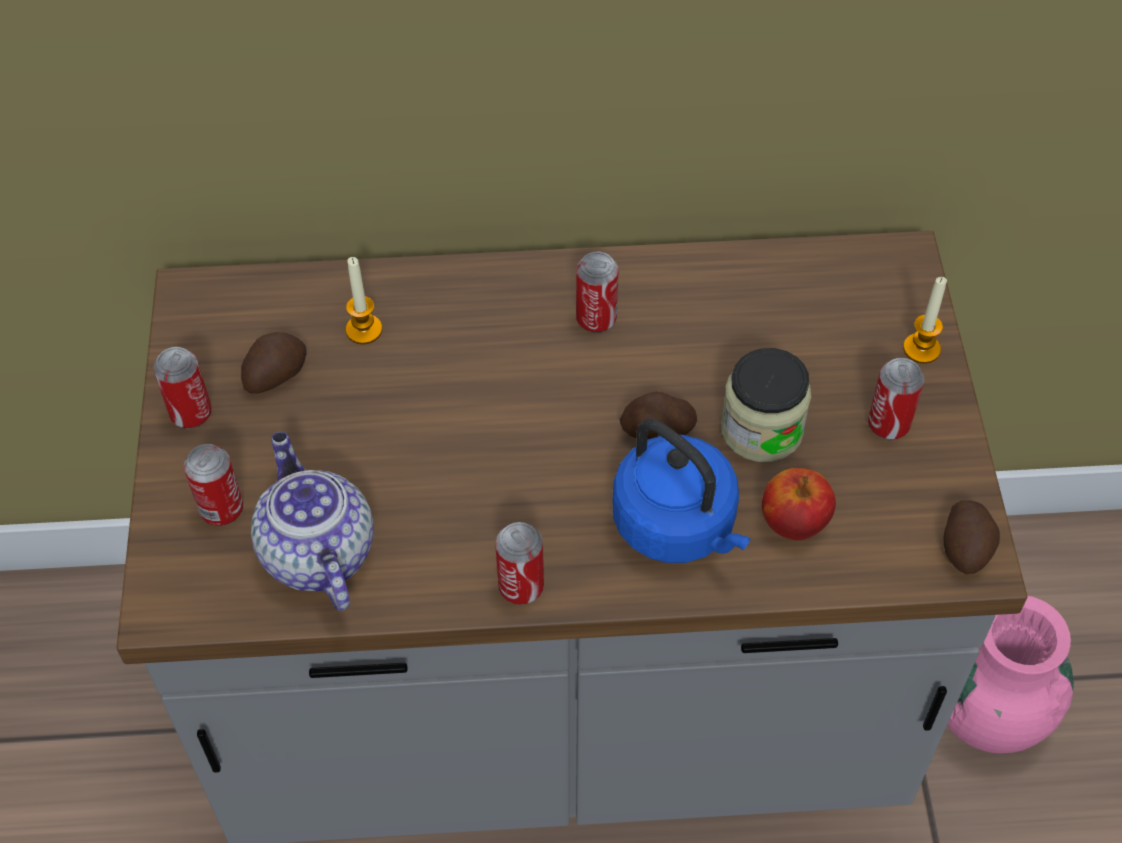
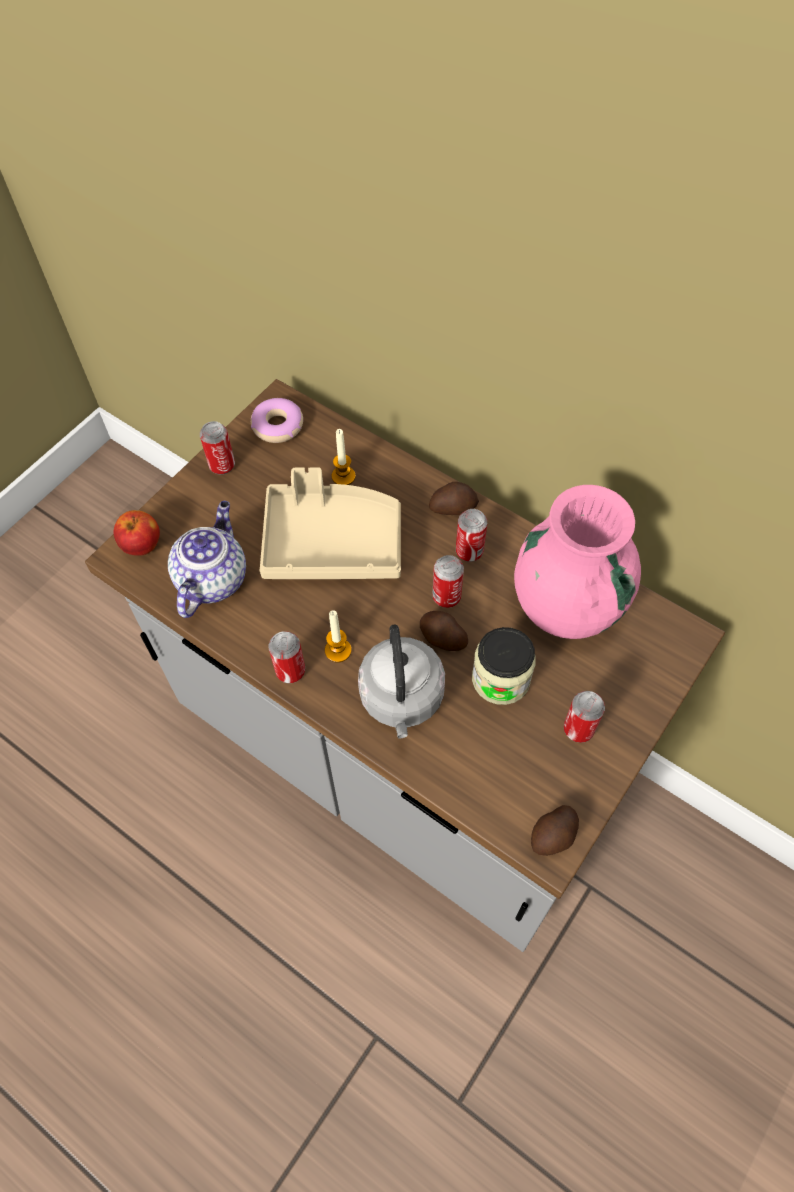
camera: 40 degrees right, 5 degrees up
(219, 322) = (278, 426): none -> donut
(222, 510) = (190, 525): can -> can (446, 597)
(274, 374) = (279, 471): potato -> potato (453, 507)
(426, 413) = (332, 543): none -> beige tray
(678, 526) = (402, 699): blue kettle -> grey kettle
(793, 522) = (467, 744): apple -> apple (142, 545)
(921, 349) = (644, 698): candle -> candle (338, 650)
(987, 710) = (627, 936): pink vase -> pink vase (567, 603)

